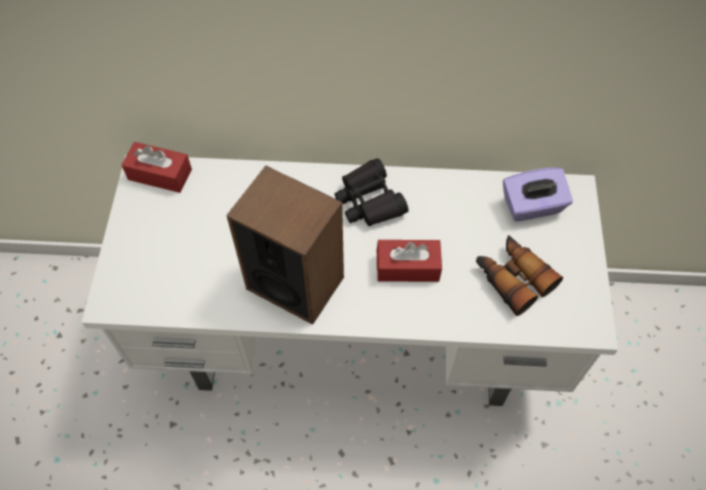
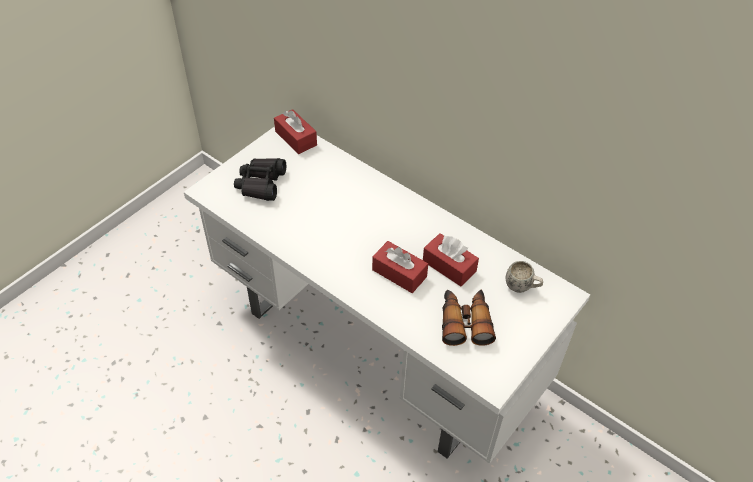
camera: 35 degrees right, 10 degrees down
(295, 282) = (320, 240): speaker -> none
(369, 201) = (410, 221): black binoculars -> black binoculars (261, 183)
(448, 227) = (449, 266): none -> red tissue box
(532, 206) = (522, 287): purple tissue box -> white mug

